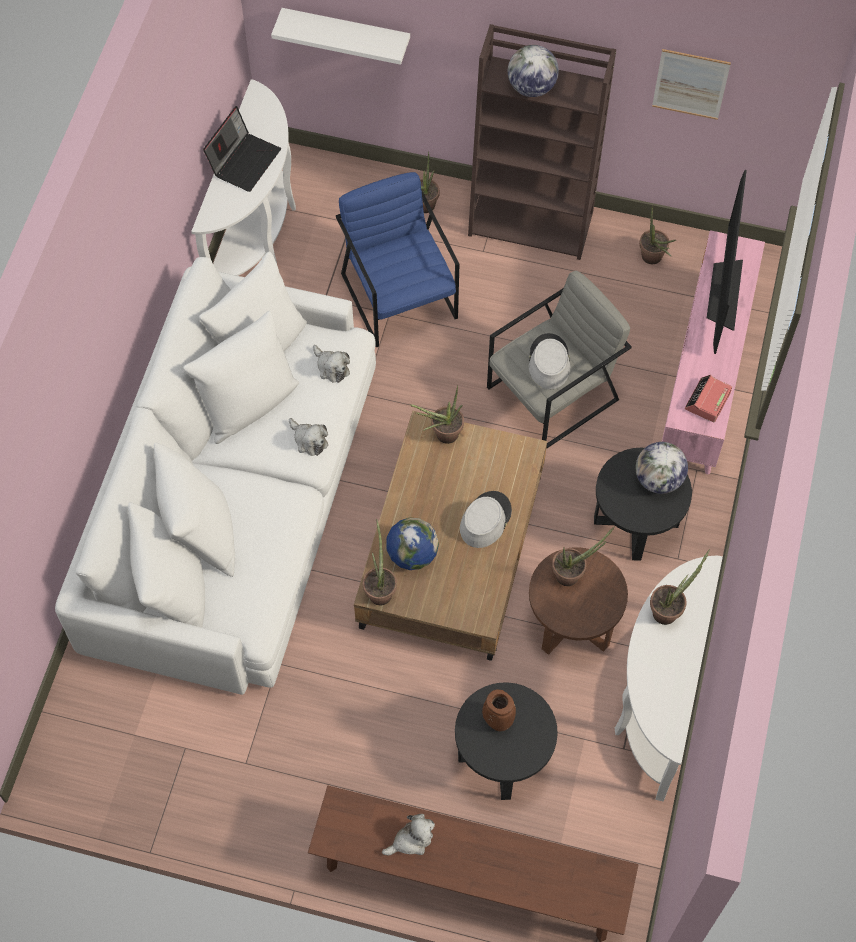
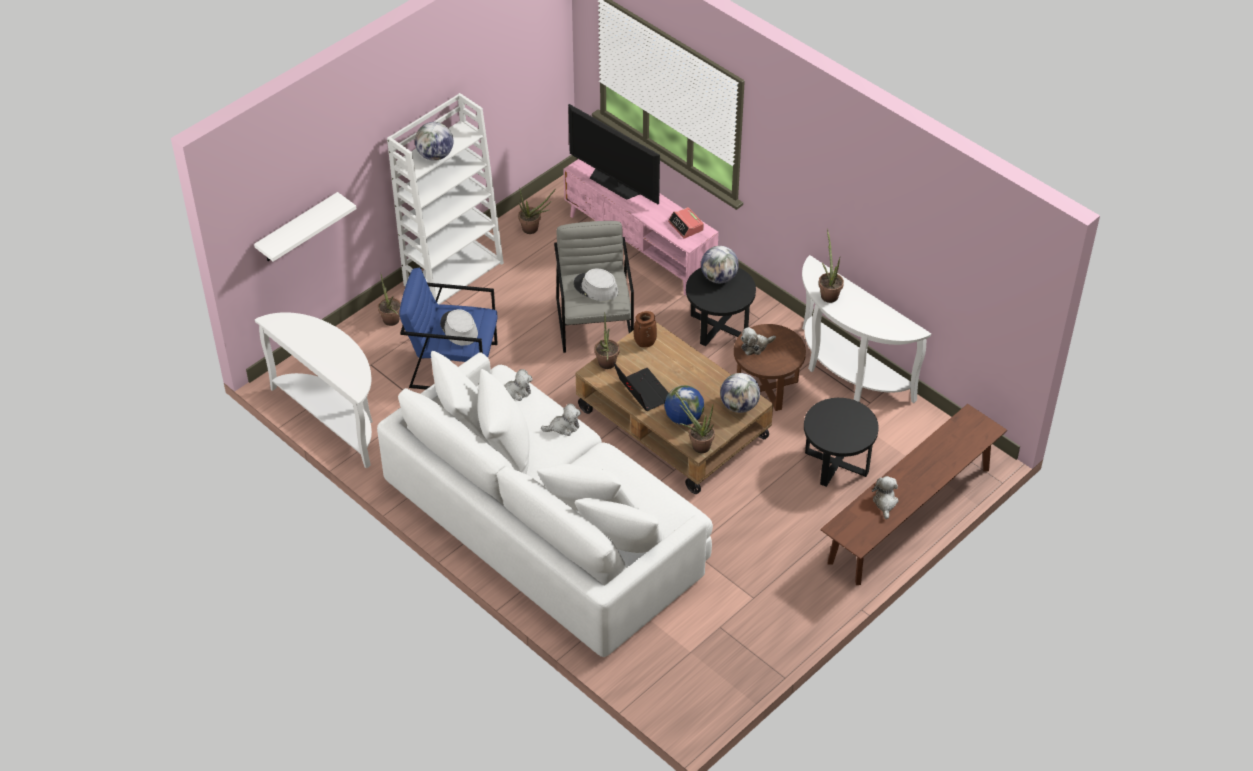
camera: 60 degrees left, 15 degrees down
(244, 160) = (323, 351): laptop -> laptop (642, 391)
(468, 603) = (739, 406): none -> globe
(485, 520) = (685, 372): grey hat -> grey hat (458, 329)
(497, 720) = (831, 426): brown vase -> brown vase (644, 343)
(532, 223) = (454, 273): brown bookcase -> white bookcase
(572, 574) = (755, 346): potted plant -> plush toy
(690, 84) = (500, 85): picture -> none

